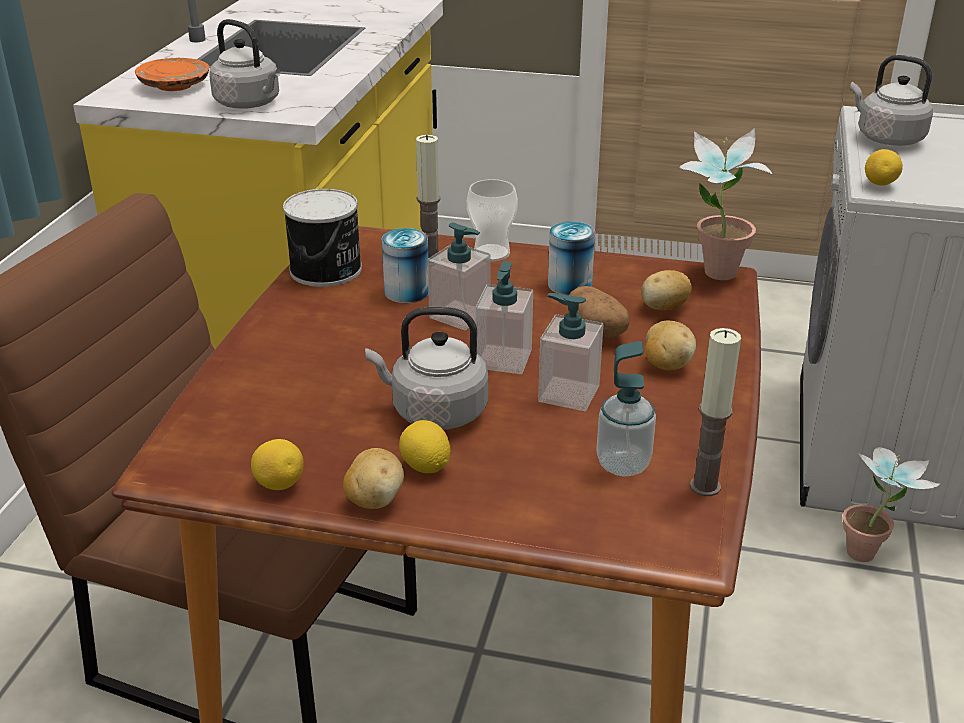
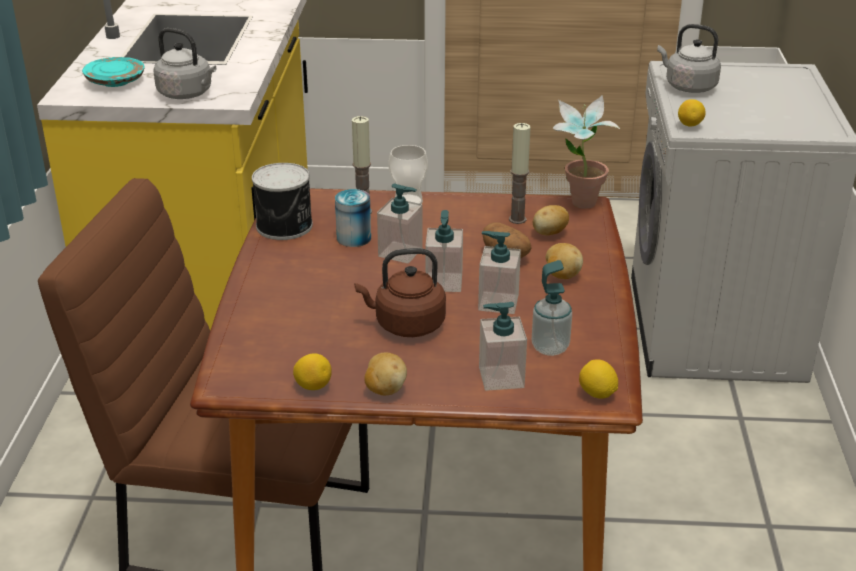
camera: 10 degrees left, 0 degrees up
(175, 85) = (115, 81): orange plate -> turquoise plate
(425, 467) = (413, 363): lemon -> lemon (597, 394)
(434, 412) = (406, 325): grey kettle -> brown kettle
(541, 500) = (501, 377): none -> soap dispenser
(569, 284) = (475, 221): can -> none
(705, 486) = (609, 356): candle -> candle (517, 219)
(871, 554) = (706, 407): potted plant -> none

